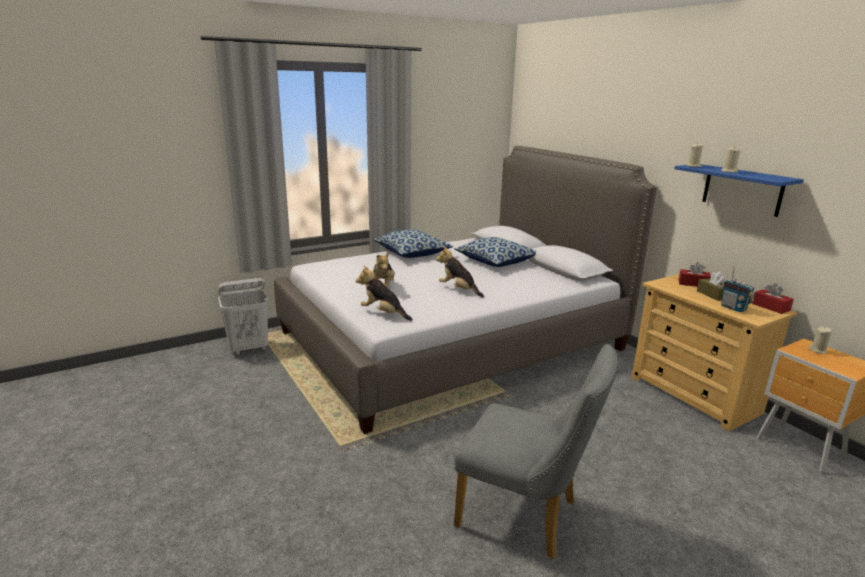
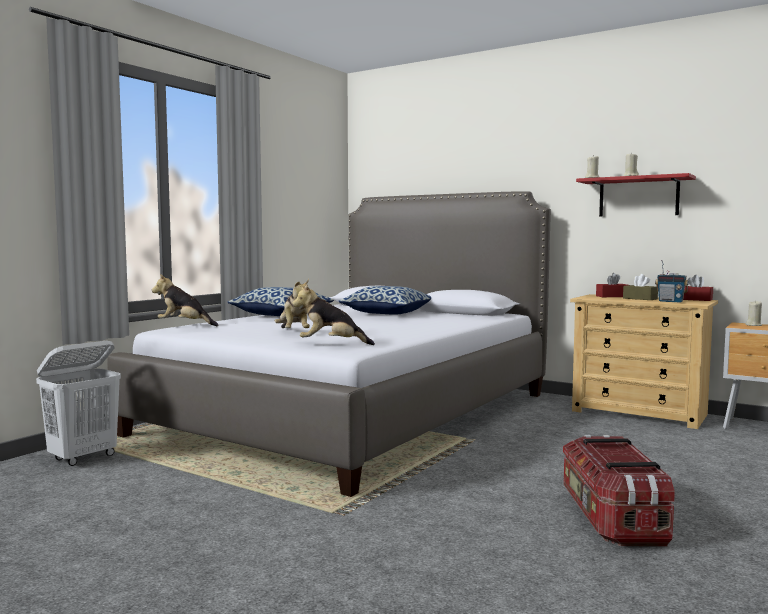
camera: 25 degrees left, 15 degrees down
(458, 290) = (384, 327): plush toy -> plush toy (184, 325)
(525, 516) = (611, 518): grey chair -> storage box
(742, 190) = (638, 197): blue shelf -> red shelf

